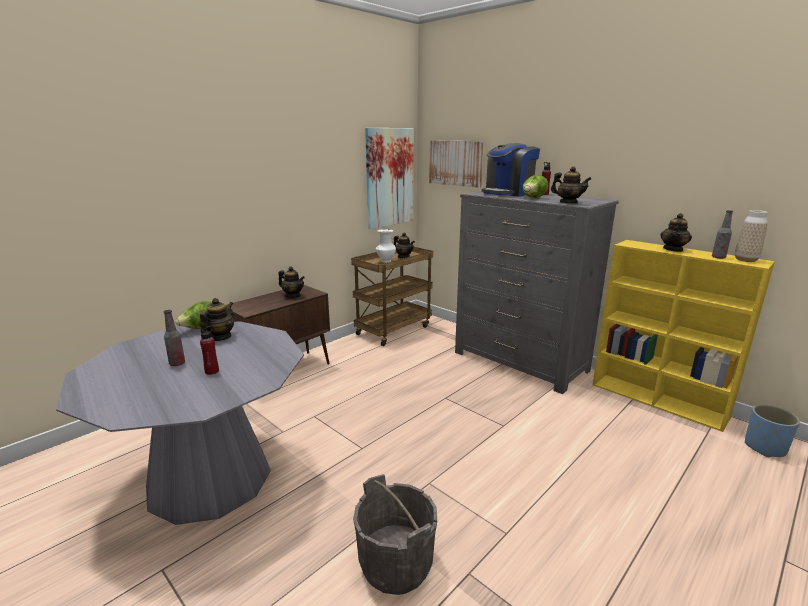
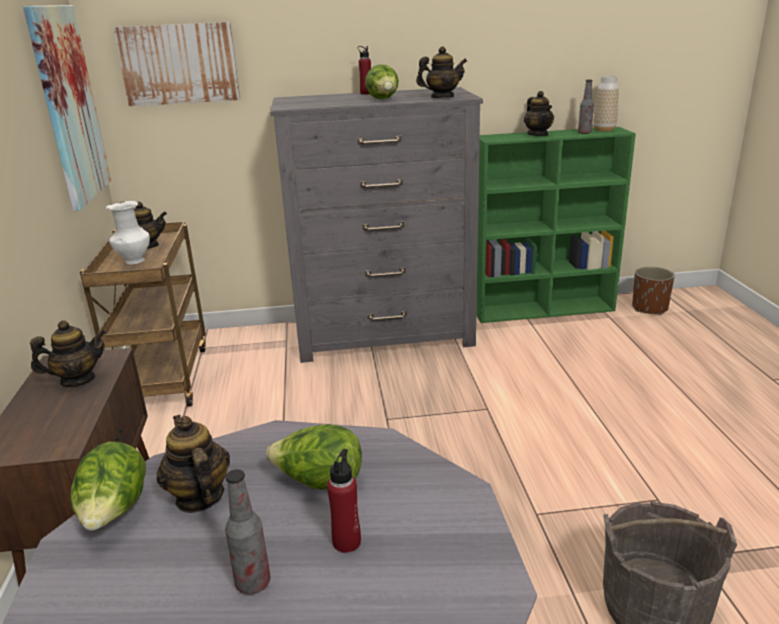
camera: 50 degrees left, 5 degrees up
(247, 353) = (319, 482): none -> lettuce
(508, 193) = (324, 99): coffee machine -> none
(658, 400) = (544, 309): yellow bookcase -> green bookcase
(765, 447) = (649, 308): blue planter -> brown planter

